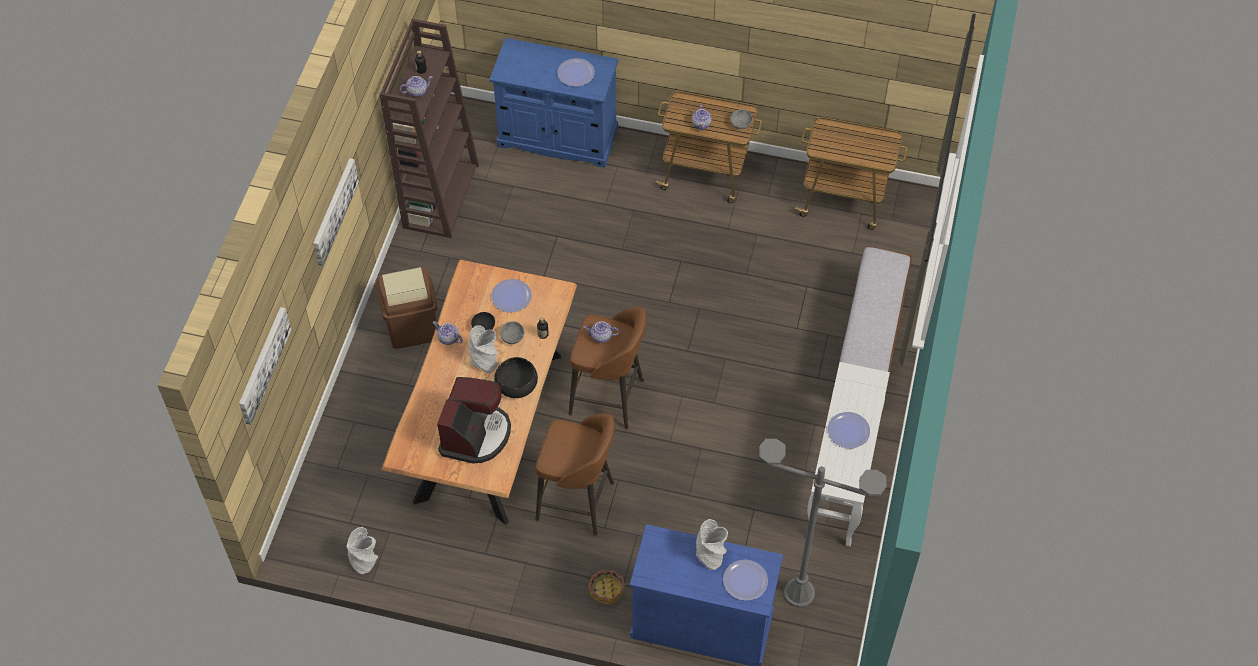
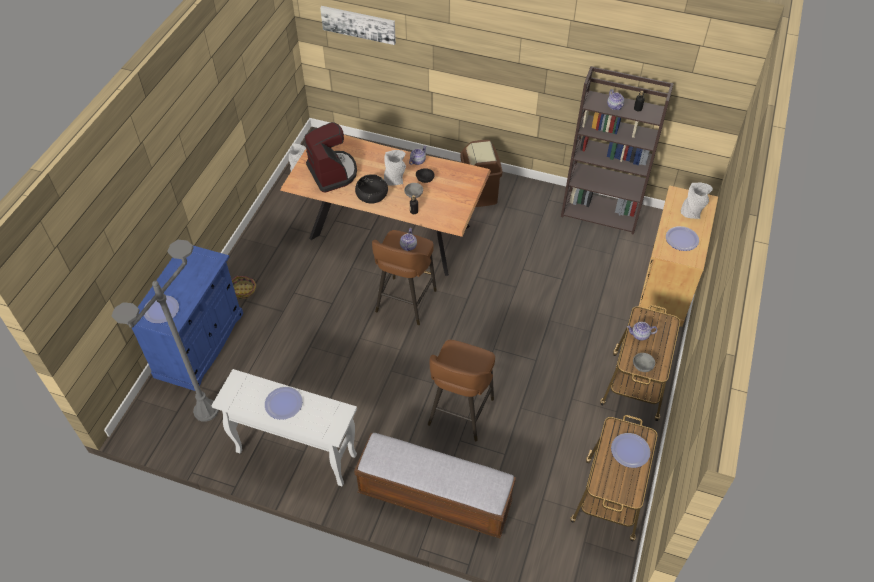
camera: 95 degrees right, 5 degrees down
(333, 211) = (492, 60): picture -> none
(475, 434) = (333, 172): coffee machine -> coffee machine turned 135 degrees counterclockwise
(511, 296) = (451, 195): plate -> plate (630, 451)
(557, 137) = (666, 284): blue cabinet -> beige cabinet
(577, 502) = (318, 278): brown stool -> brown stool (460, 413)
(710, 554) = (190, 290): grey vase -> grey vase (692, 212)

